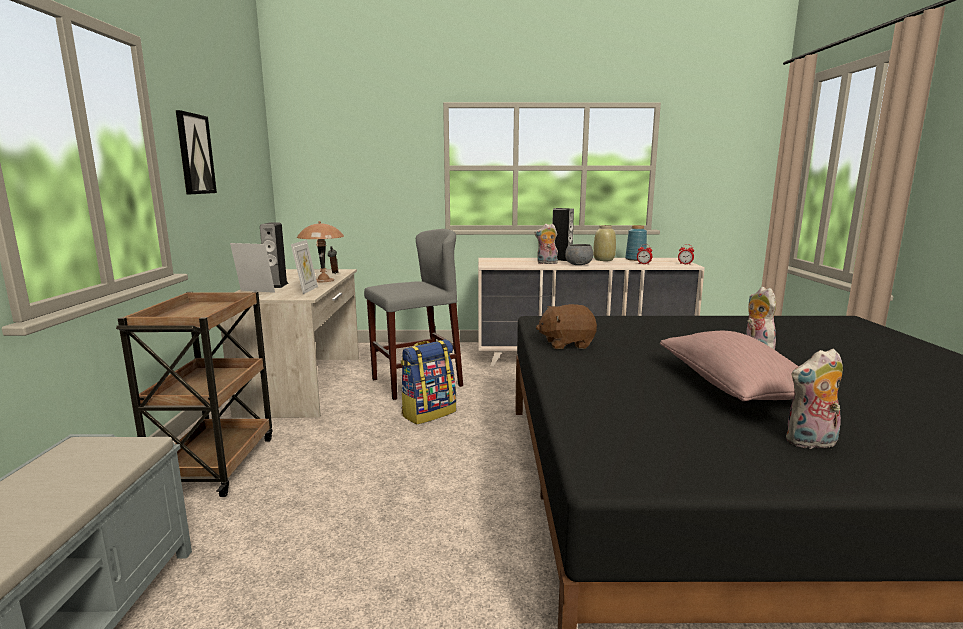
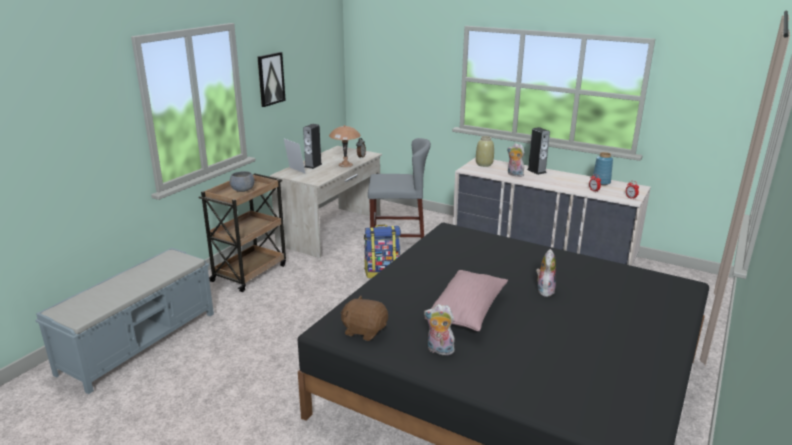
camera: 30 degrees right, 10 degrees up
(306, 290) = (324, 174): picture frame -> none
(566, 344) = (429, 254): brown plush toy -> brown plush toy (364, 331)
(578, 264) = (536, 181): grey bowl -> grey bowl (243, 190)
(604, 260) = (571, 178): beige vase -> beige vase (484, 164)

